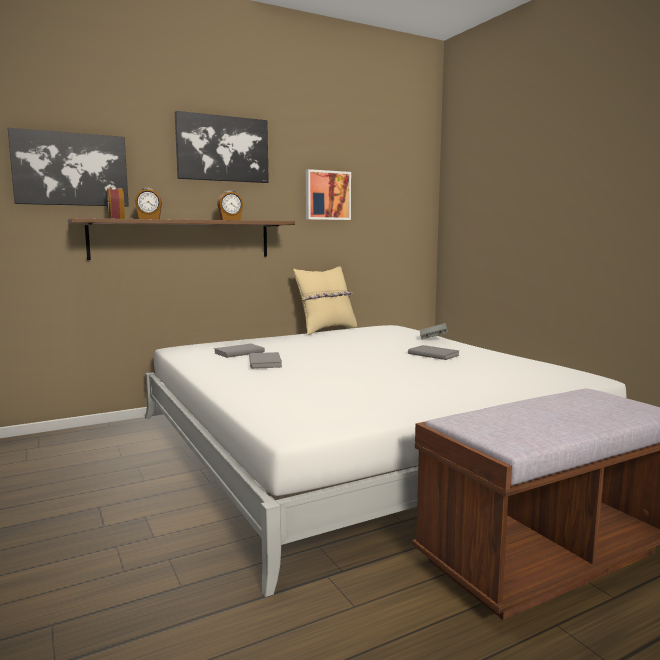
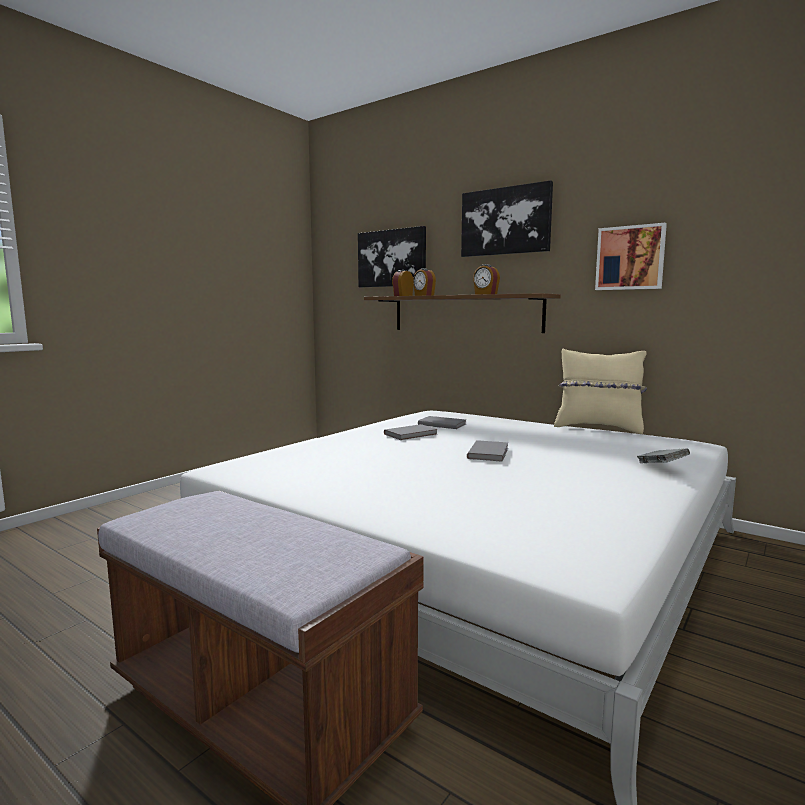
camera: 65 degrees right, 0 degrees up
(433, 354) = (565, 477): grey book -> grey book (489, 453)

